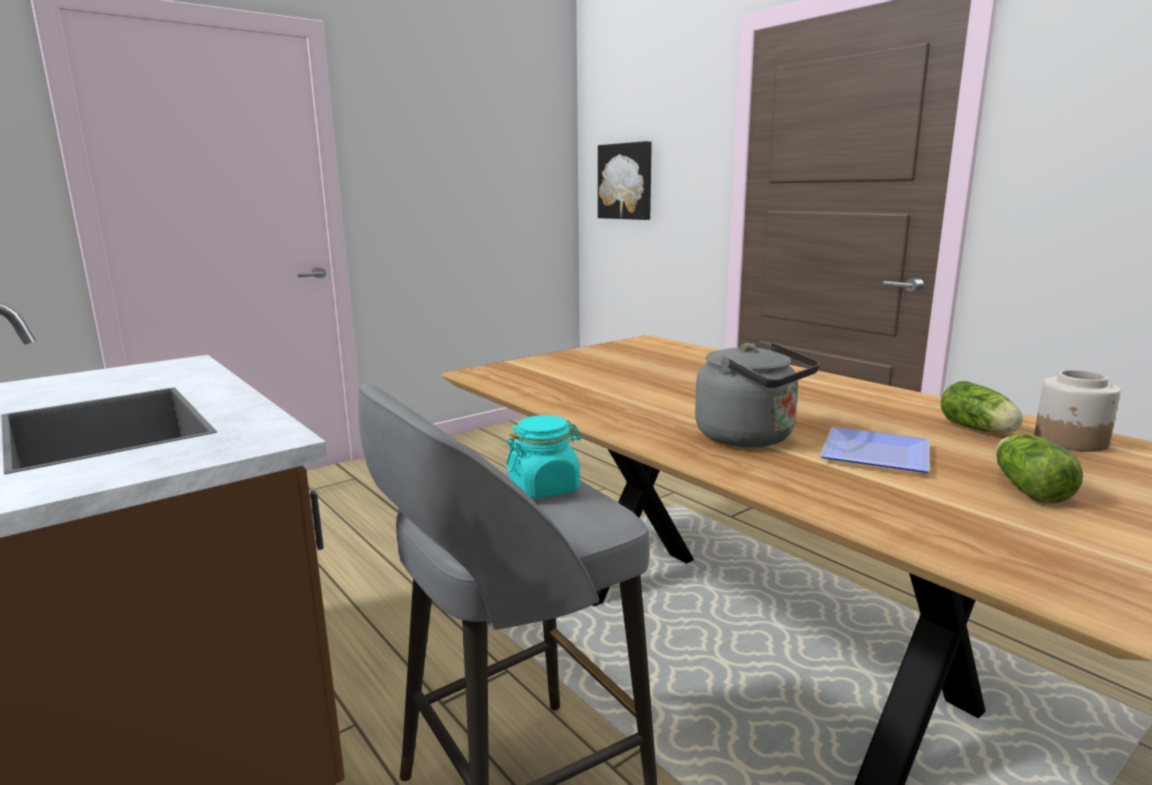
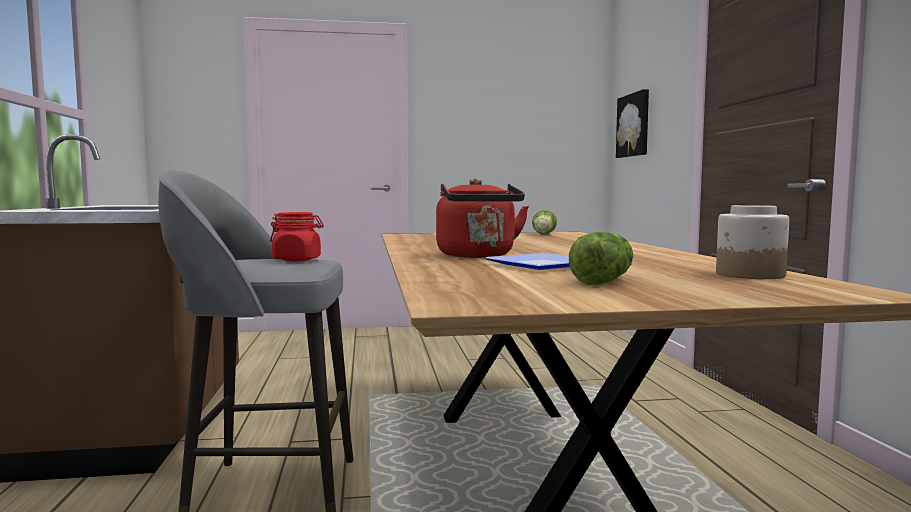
camera: 30 degrees right, 10 degrees down
(544, 488) = (297, 260): turquoise jar -> red jar
(751, 438) = (478, 256): grey kettle -> red kettle
(979, 430) = (681, 266): lettuce -> lettuce (543, 234)

